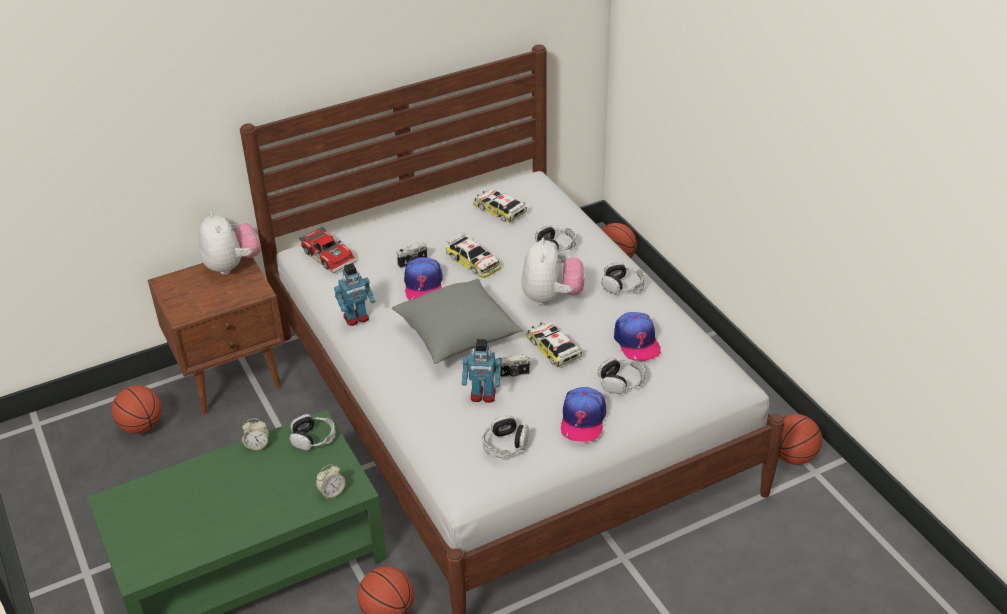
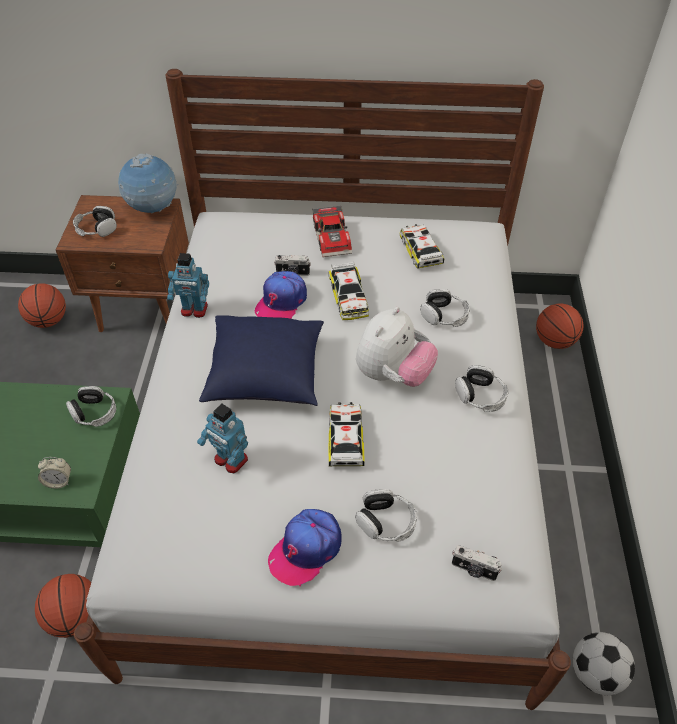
camera: 30 degrees right, 10 degrees up
(232, 266) = (153, 209): plush toy -> globe
(257, 445) = (46, 395): alarm clock -> none
(329, 255) = (229, 233): toy car -> toy car (333, 237)
(458, 336) = (265, 375): grey pillow -> blue pillow
(505, 445) = (201, 536): headphones -> headphones (96, 229)
(512, 374) = (279, 449): camera -> camera (473, 570)
(636, 342) = (442, 476): cap -> none
(792, 456) = (595, 672): basketball -> football

